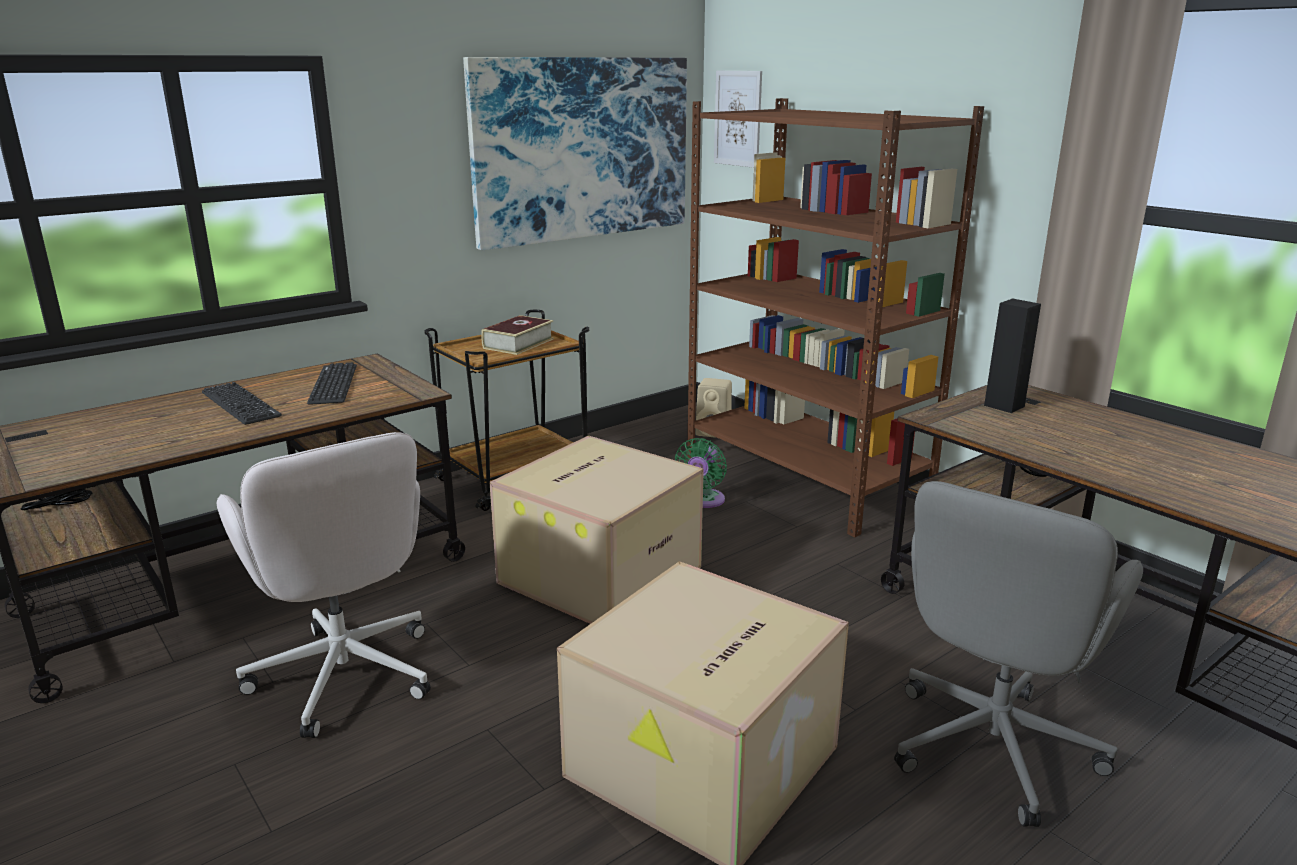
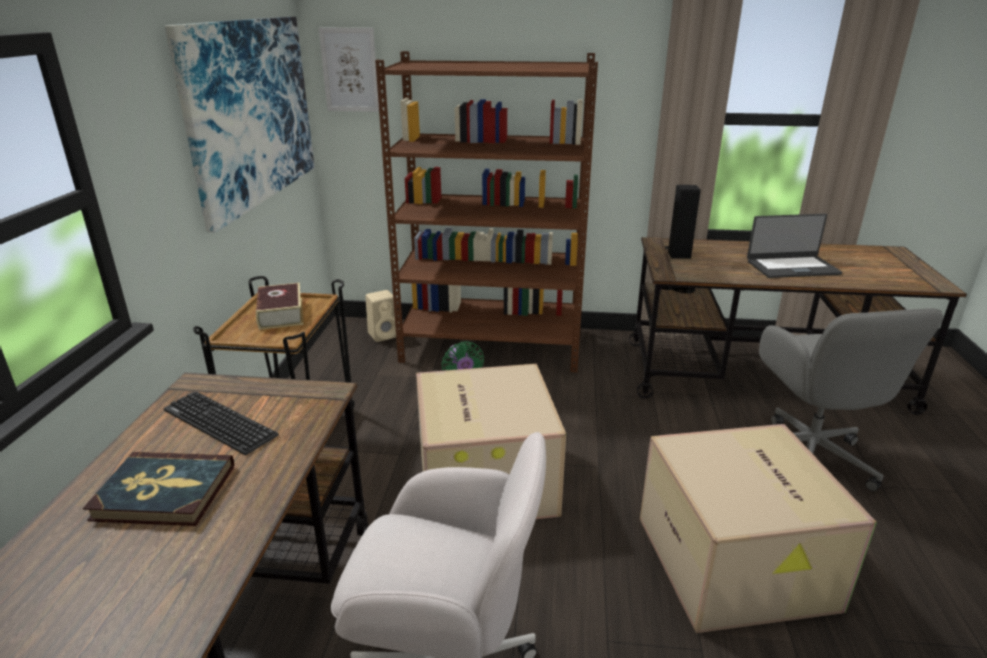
camera: 45 degrees left, 5 degrees up
(240, 404) = (164, 492): keyboard -> book
(1147, 463) = (792, 267): none -> laptop

